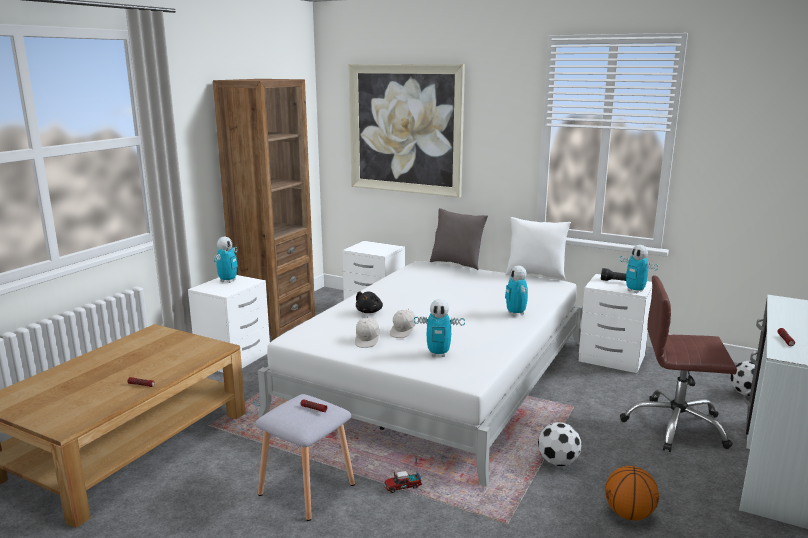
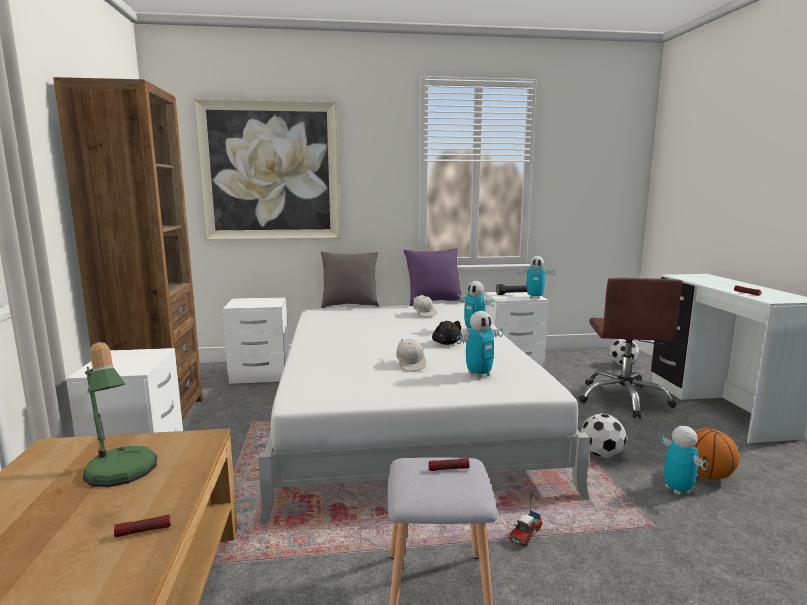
camera: 35 degrees left, 5 degrees down
(163, 355) = (121, 475): none -> table lamp
(228, 281) = (119, 358): toy robot -> toy robot (677, 490)
(367, 341) = (390, 381): white cap -> white cap (424, 313)
(369, 311) = (342, 355): black plush toy -> black plush toy (446, 343)
(535, 275) = (433, 302): white pillow -> purple pillow
(675, 426) = (623, 399): brown office chair -> brown office chair turned 60 degrees counterclockwise

